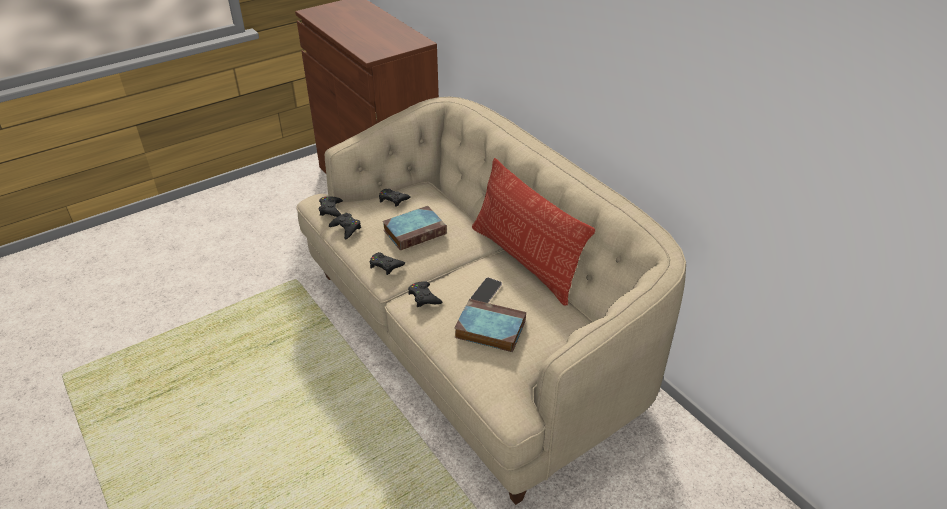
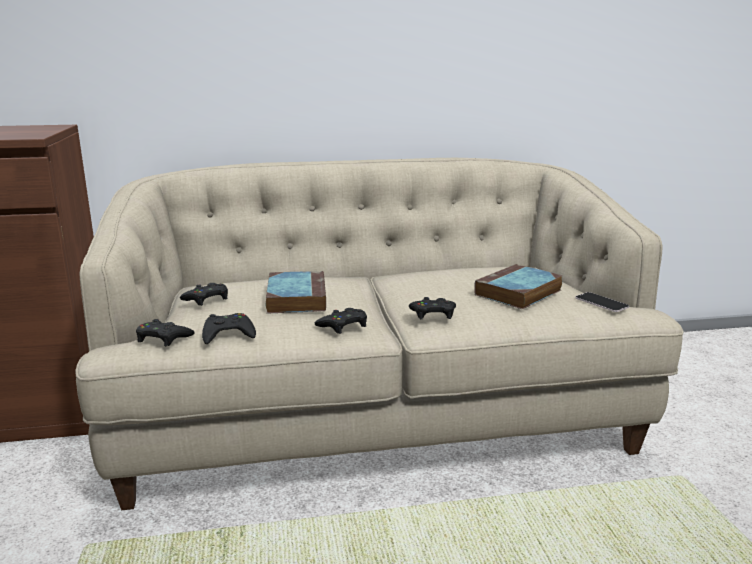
camera: 65 degrees left, 20 degrees down
(486, 291) = (453, 284): phone -> phone (601, 303)
(525, 260) = (406, 269): pillow -> none

